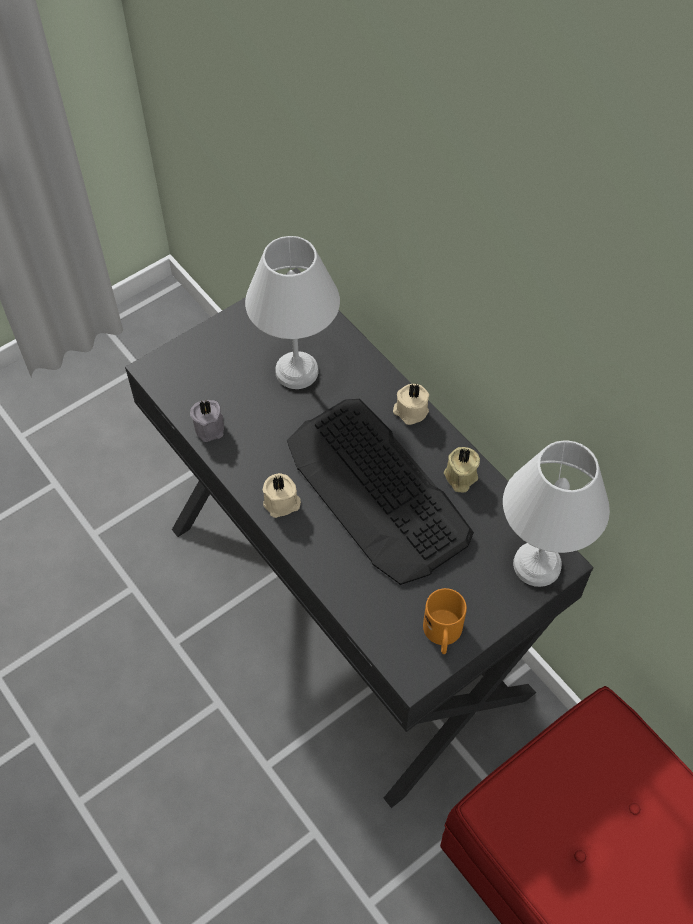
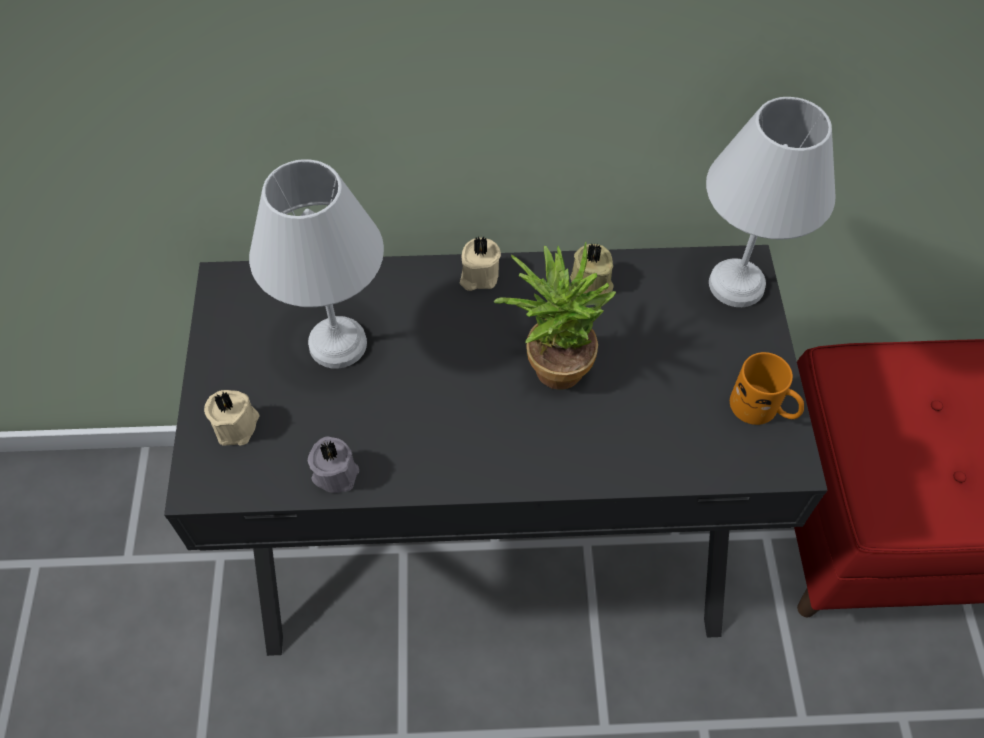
camera: 55 degrees left, 0 degrees up
(282, 503) = (497, 460): beige candle -> beige candle (237, 426)
(377, 491) = (551, 362): keyboard -> potted plant

